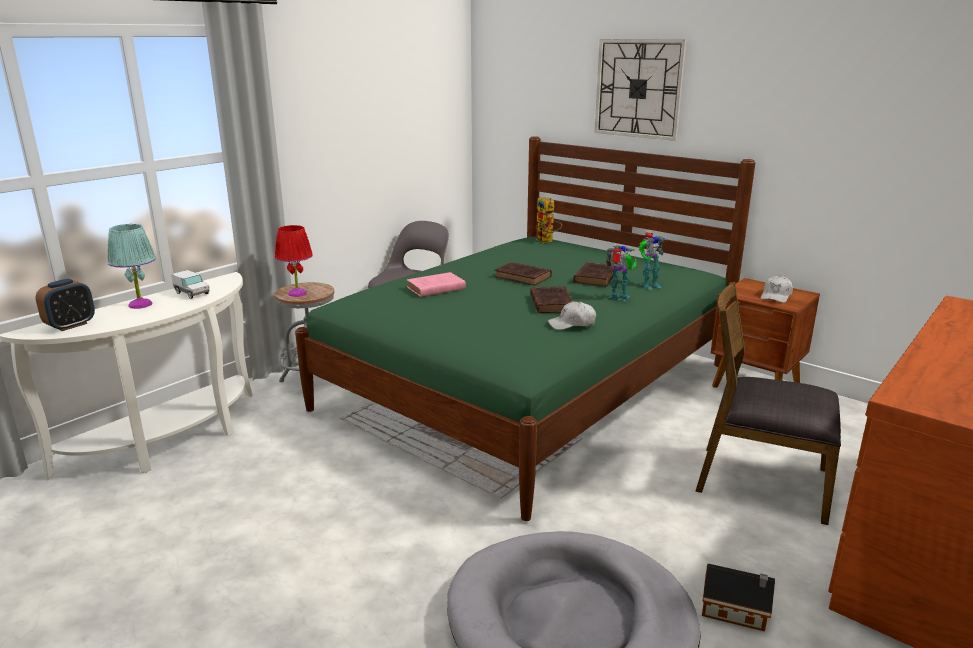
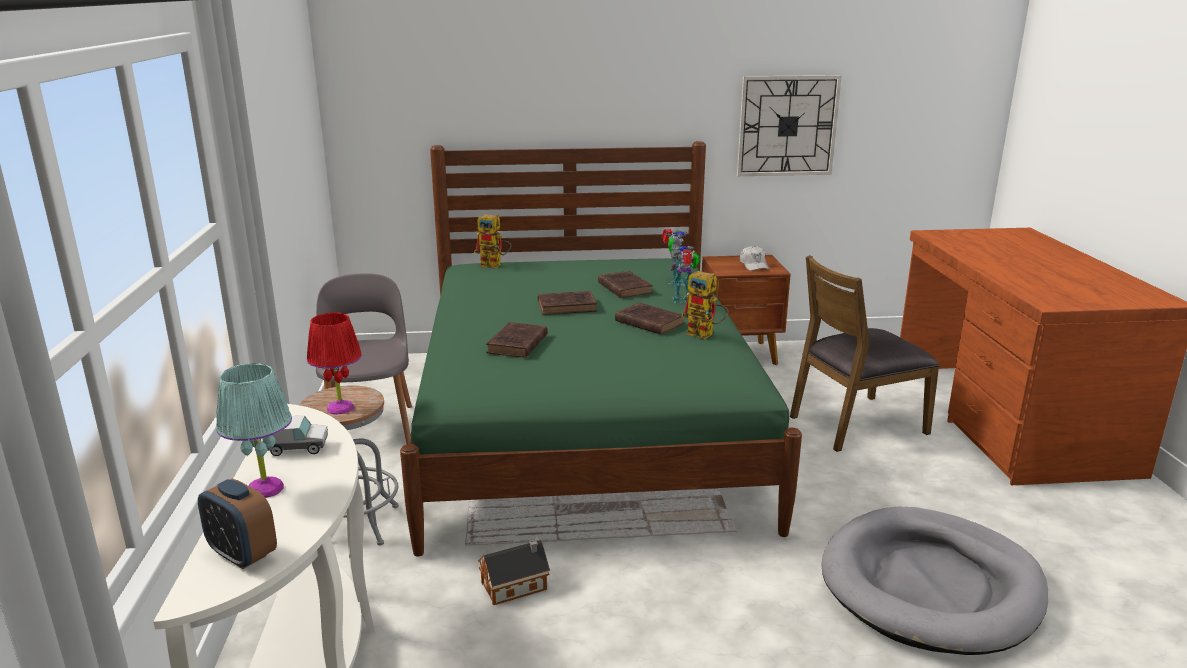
camera: 45 degrees left, 0 degrees up
(70, 325) = (242, 554): alarm clock -> alarm clock turned 135 degrees clockwise
(434, 288) = (516, 345): pink book -> brown book
(572, 324) = (705, 334): white cap -> toy robot
(638, 88) = (567, 80): wall clock -> wall clock (787, 126)
(736, 611) = (982, 515): toy house -> toy house (517, 586)

